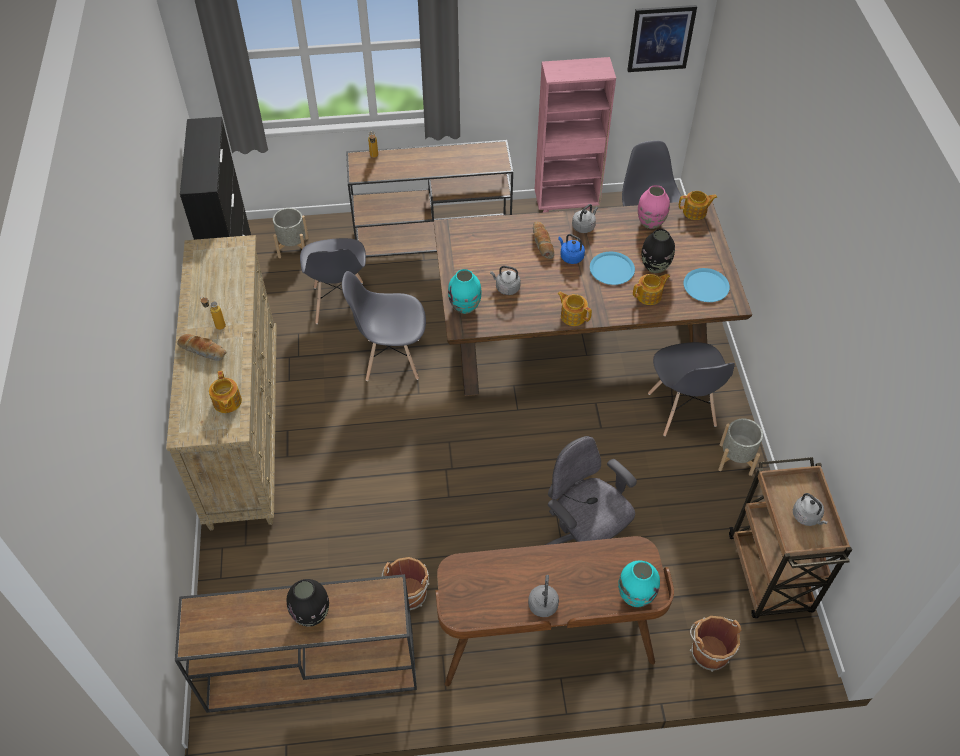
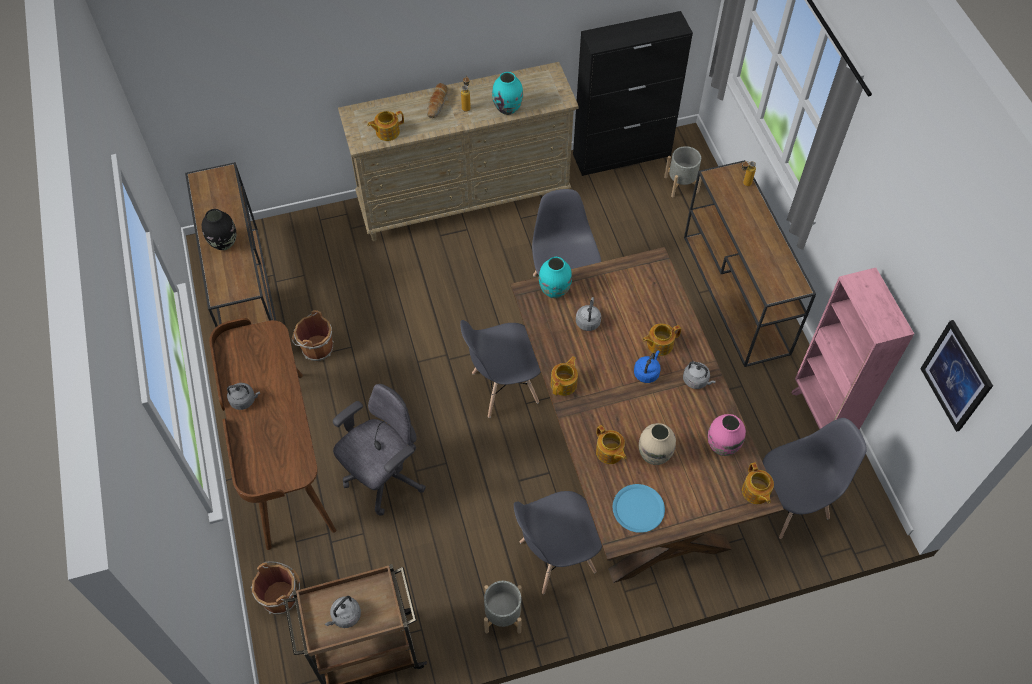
camera: 80 degrees right, 5 degrees up
(339, 303) = (621, 235): grey chair -> grey chair (504, 388)
(542, 243) = (659, 344): bread -> teapot
(612, 269) = (639, 413): blue plate -> none
(635, 595) = (256, 471): turquoise vase -> turquoise vase (508, 108)
(655, 267) = (654, 455): black vase -> beige vase

